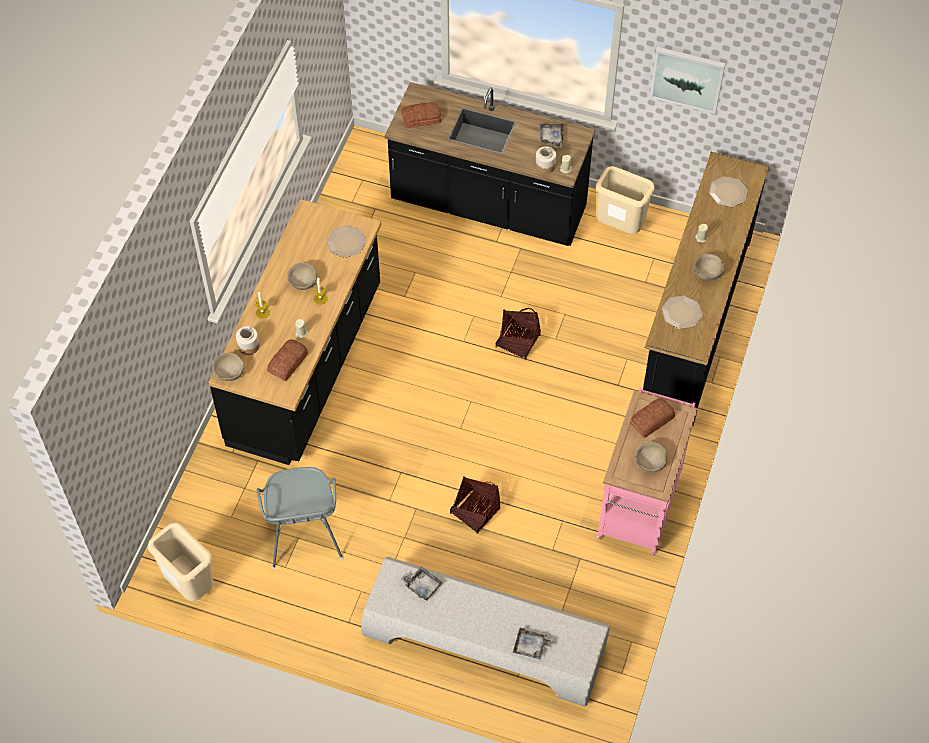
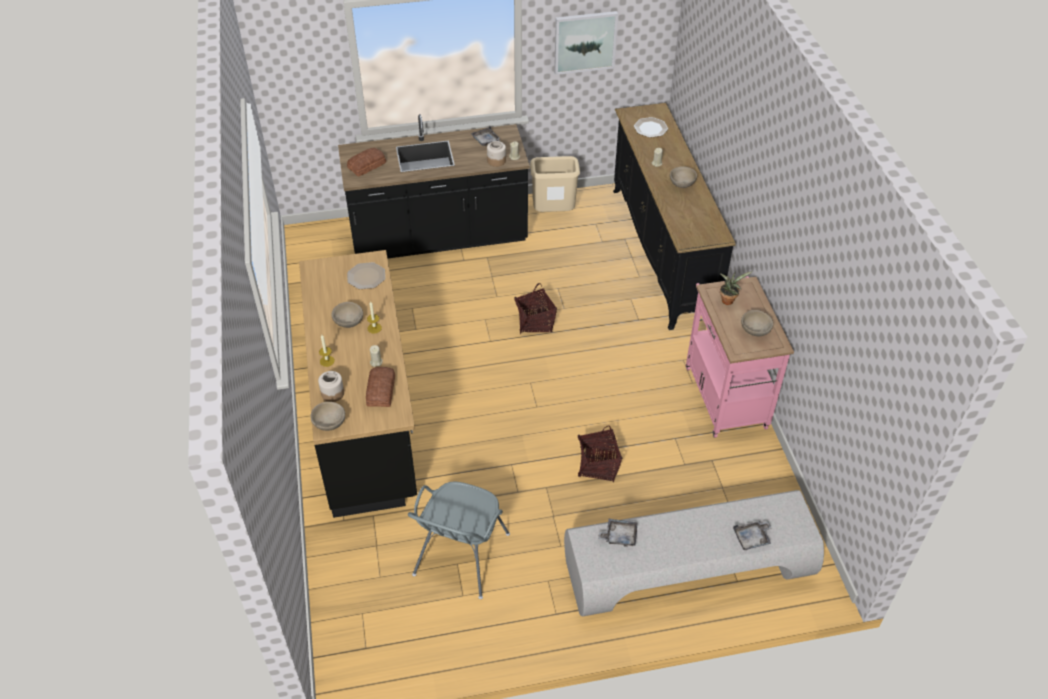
camera: 30 degrees left, 10 degrees down
(189, 585) = (379, 660): beige trash can -> none
(304, 534) = (460, 557): grey chair -> grey chair turned 60 degrees clockwise
(651, 420) = (728, 300): bread -> potted plant
(681, 313) = (686, 217): plate -> none

